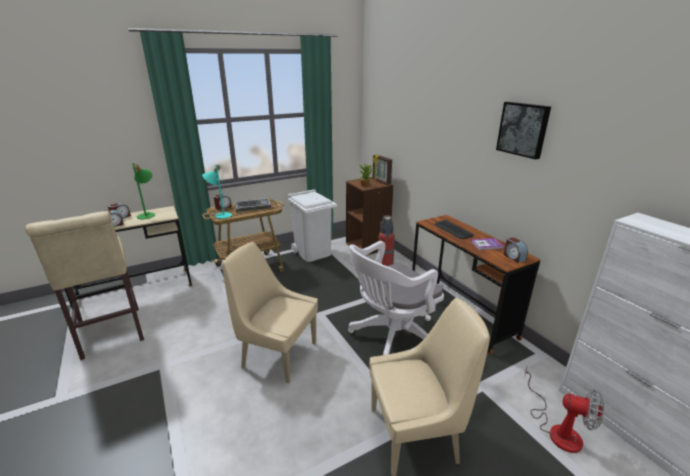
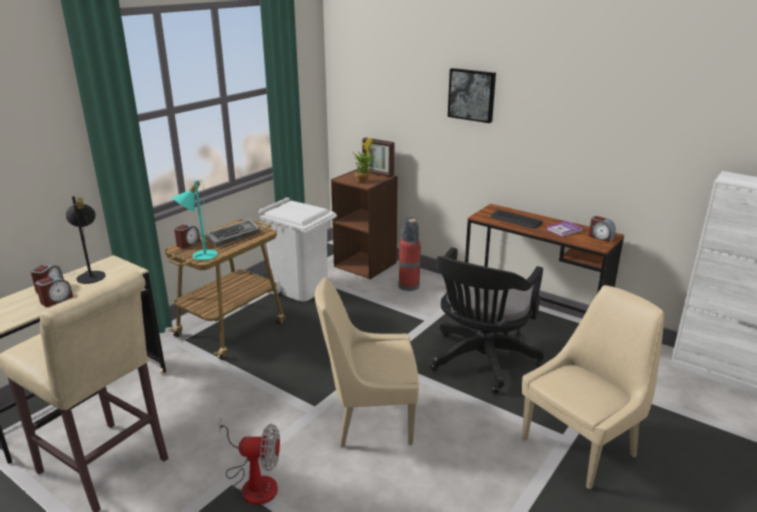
camera: 25 degrees left, 0 degrees up
(148, 214) = (92, 275): green table lamp -> black table lamp
(390, 336) = (481, 362): white office chair -> black office chair
(523, 129) = (588, 96): picture -> picture (472, 95)
(557, 429) = (690, 399): fan -> fan (253, 482)

